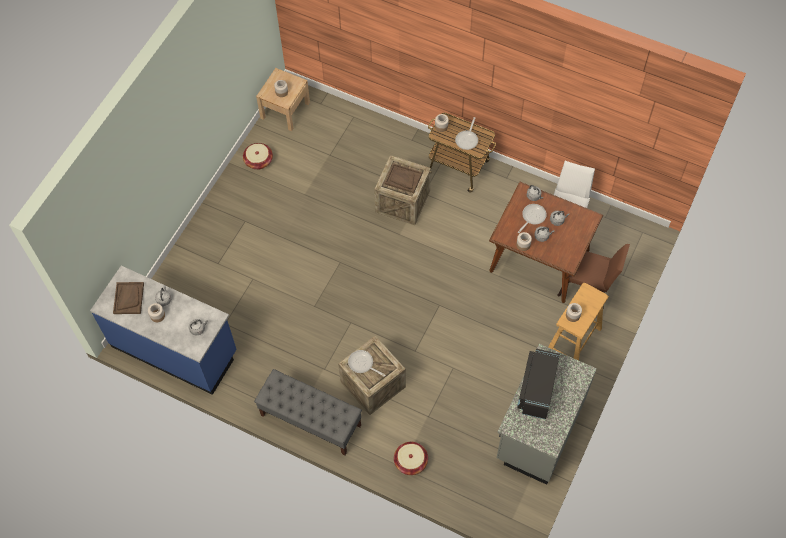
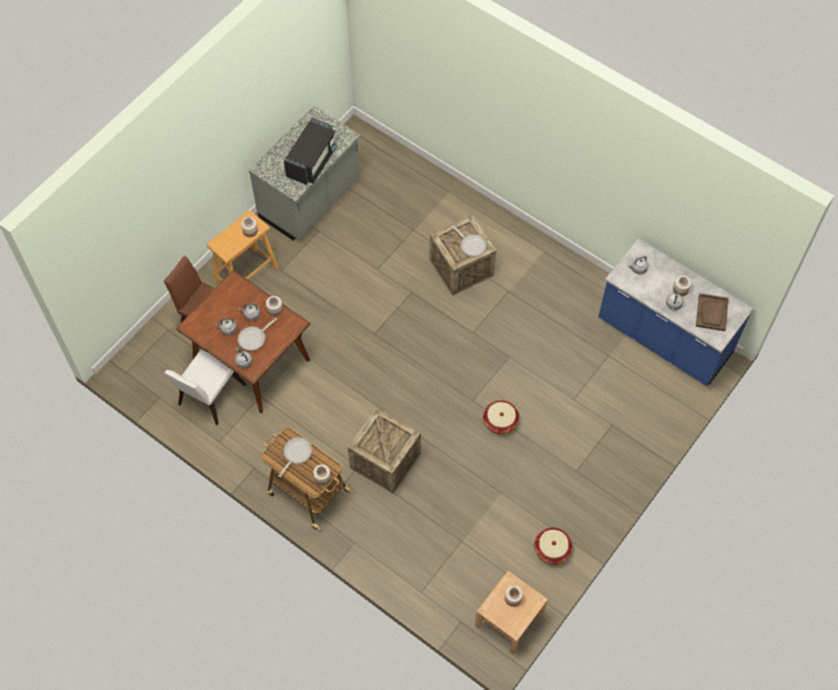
camera: 170 degrees left, 0 degrees up
(310, 420) = (529, 246): grey bench -> none
(403, 179) = (383, 438): brown tray -> none
(411, 461) = (439, 195): basket -> basket (500, 422)

